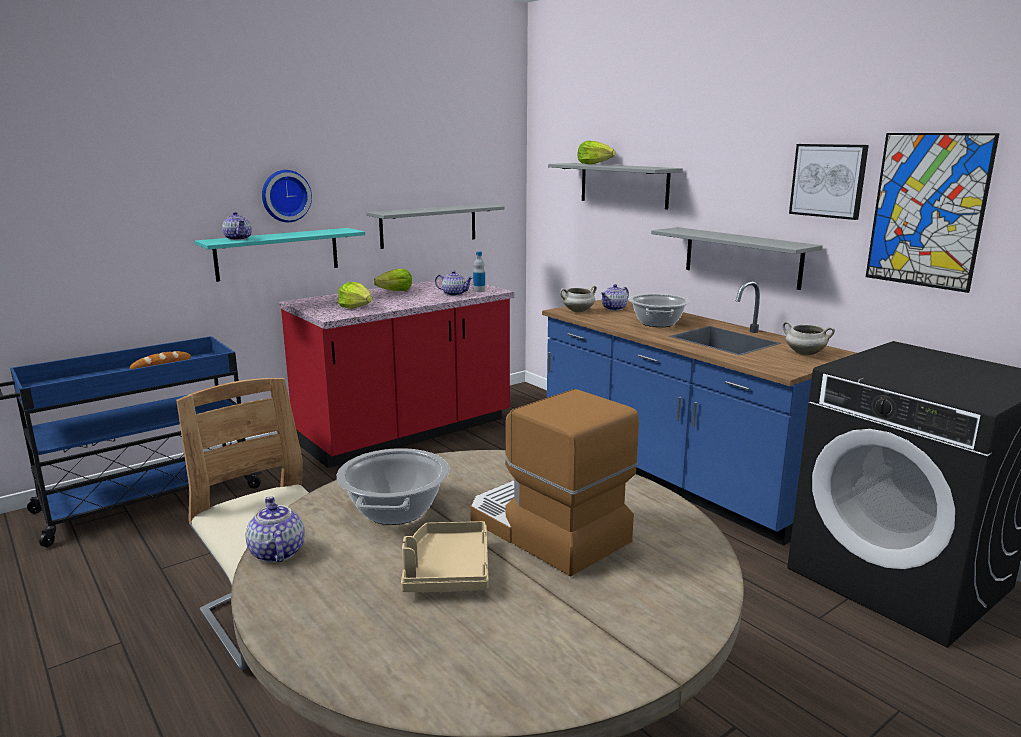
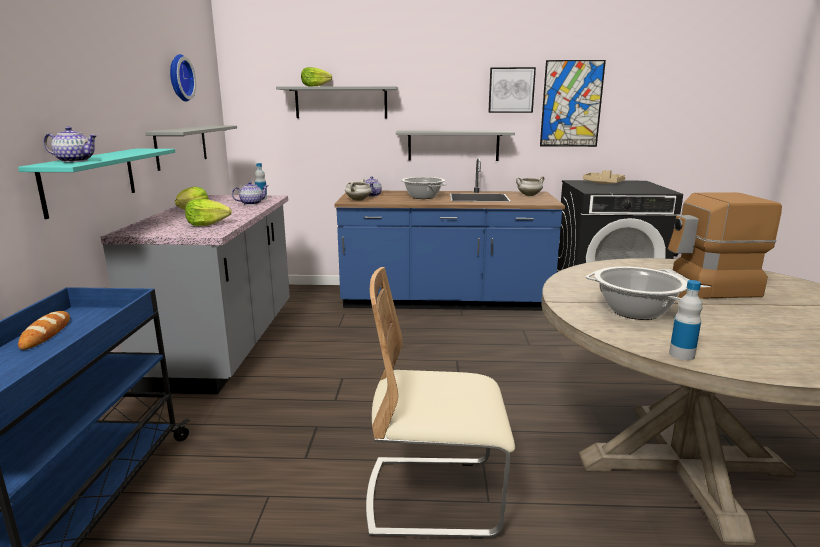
camera: 50 degrees left, 0 degrees up
(276, 553) = (681, 354): teapot -> bottle
(285, 195) = (88, 110): wall clock -> wall clock (179, 78)
(406, 432) = (226, 344): red counter -> grey counter
(446, 570) = (739, 318): beige tray -> beige tray (602, 183)

